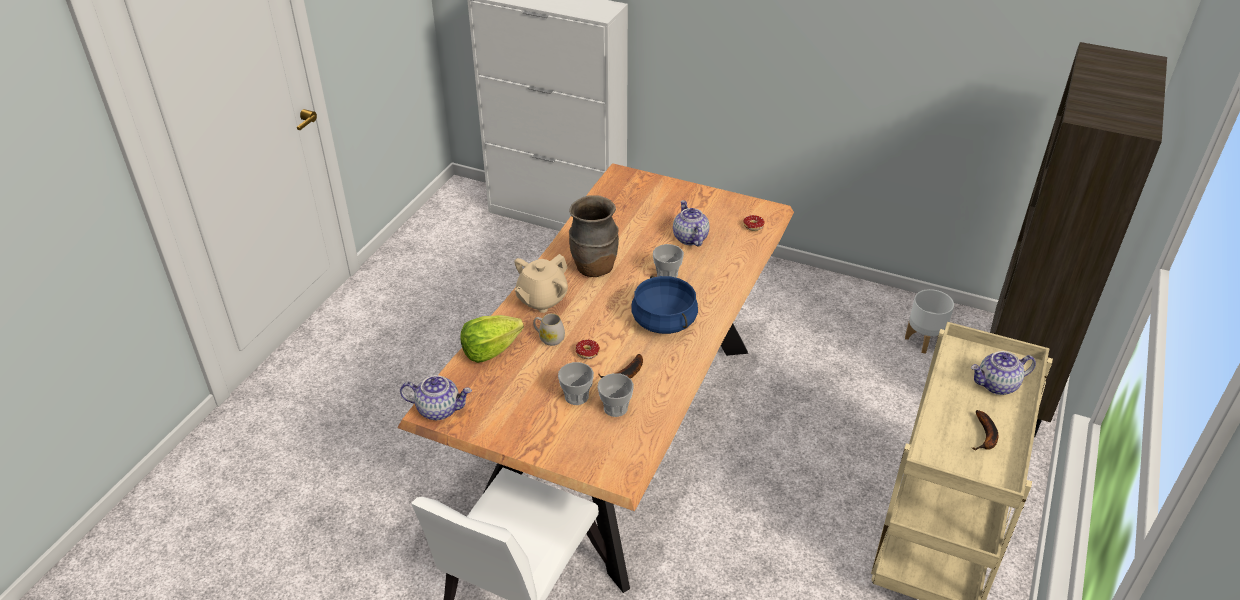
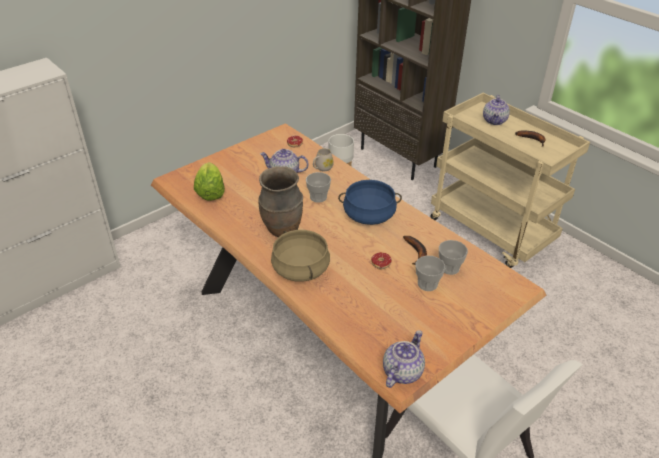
camera: 65 degrees left, 0 degrees up
(490, 350) = (344, 318): lettuce -> lettuce (210, 192)
(541, 300) = (300, 269): beige teapot -> beige cooking pot
(549, 338) = (351, 279): white mug -> white mug (322, 168)

